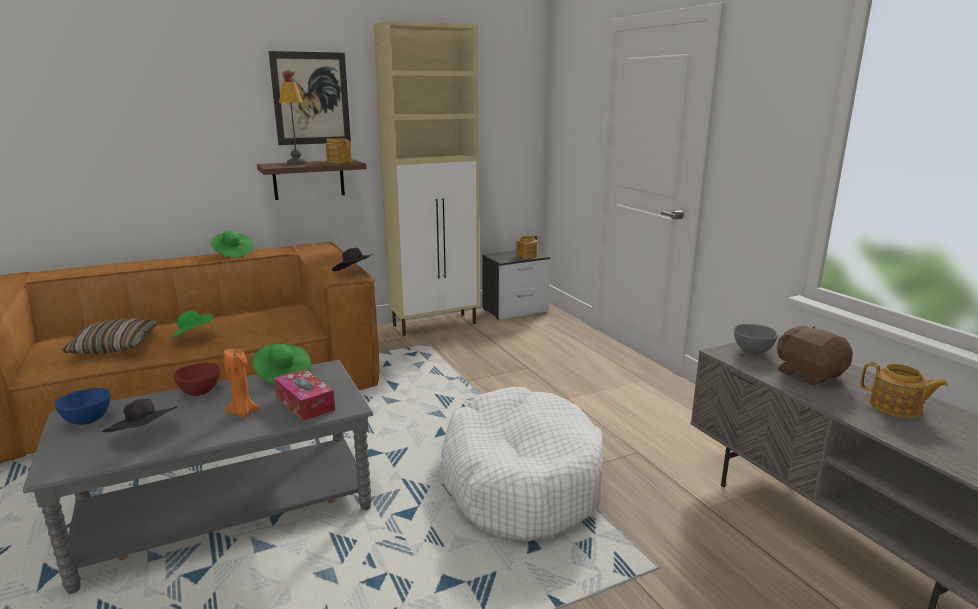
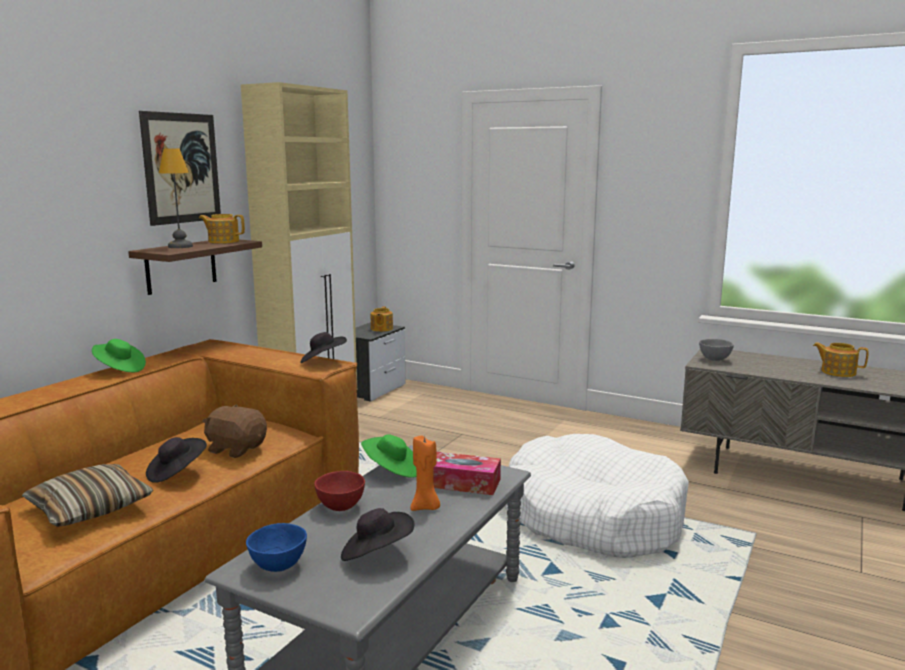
camera: 35 degrees left, 5 degrees down
(192, 337) = (176, 473): green hat -> black hat
(809, 374) = (768, 365): brown plush toy -> brown plush toy (236, 449)
(896, 407) = (837, 372): teapot -> teapot turned 150 degrees counterclockwise

